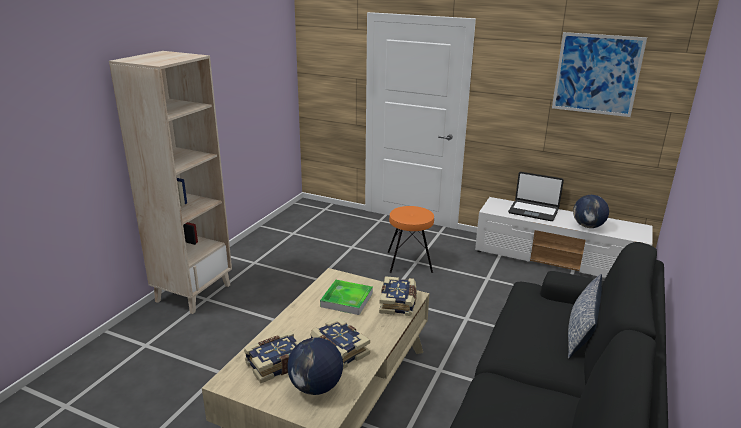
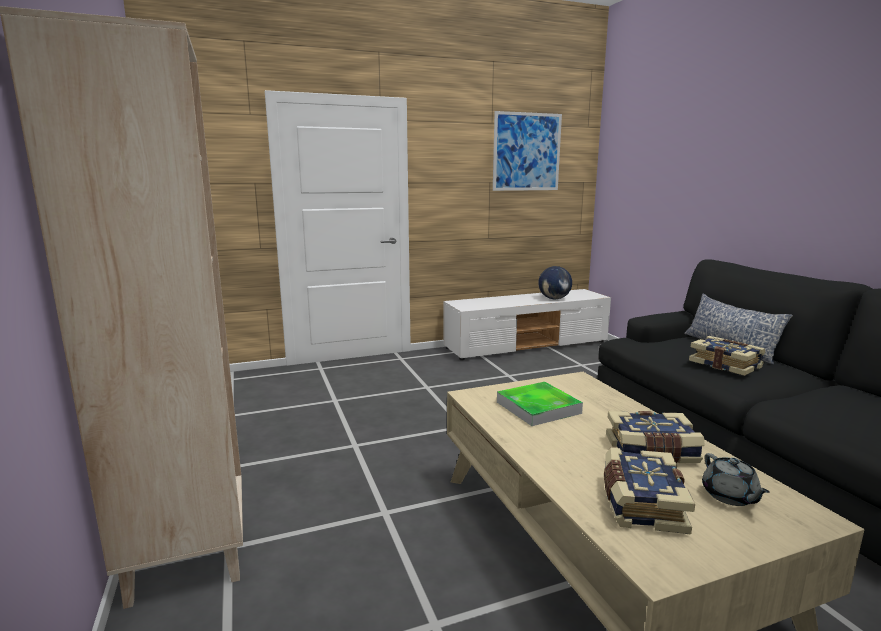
camera: 45 degrees left, 10 degrees down
(316, 387) = (730, 496): globe -> grey teapot
(398, 303) = (584, 388): book -> book (725, 364)
(409, 262) = (420, 389): orange stool -> none
(533, 211) = (498, 300): laptop -> none

